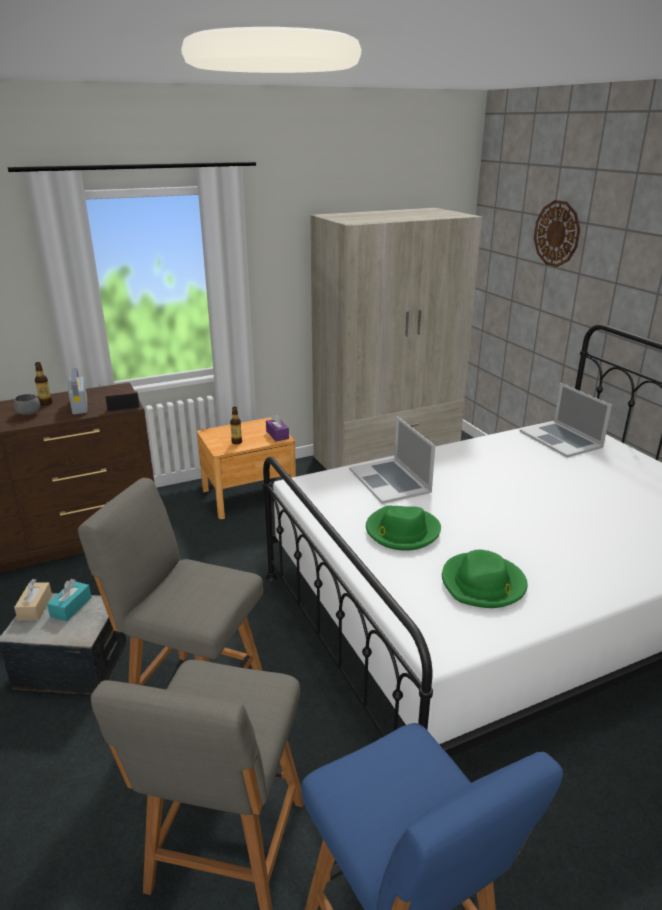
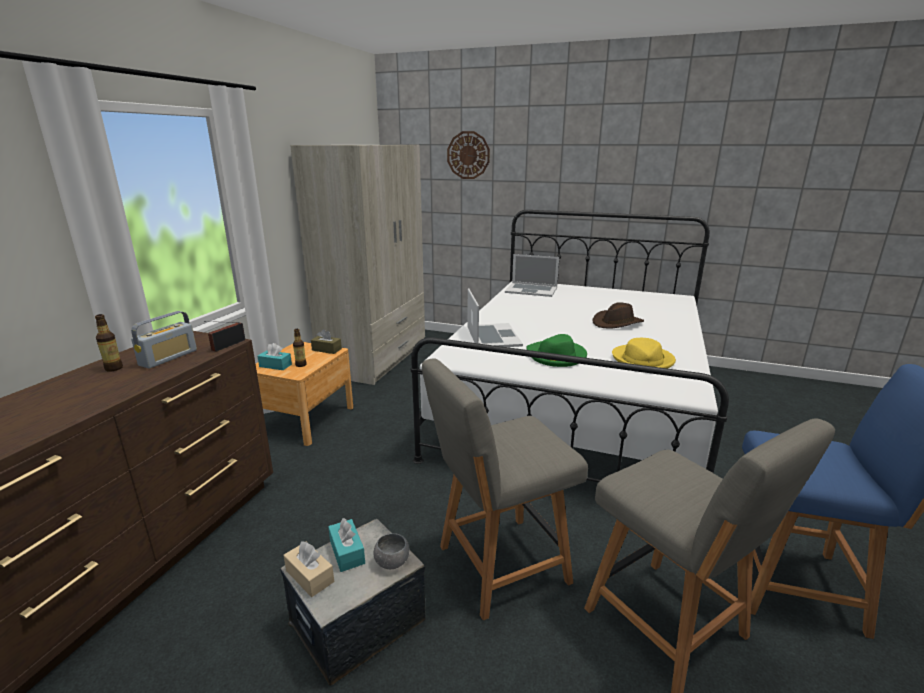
camera: 45 degrees left, 5 degrees down
(29, 413) = (112, 381): grey bowl -> grey bowl (392, 562)
(80, 406) = (168, 357): radio -> radio turned 90 degrees counterclockwise
(220, 435) = (275, 365): none -> turquoise tissue box
(277, 435) = (326, 349): purple tissue box -> brown tissue box
(390, 480) = (492, 336): laptop -> laptop turned 120 degrees counterclockwise
(483, 584) = (643, 360): green hat -> yellow hat
(568, 526) = (617, 323): none -> brown hat

